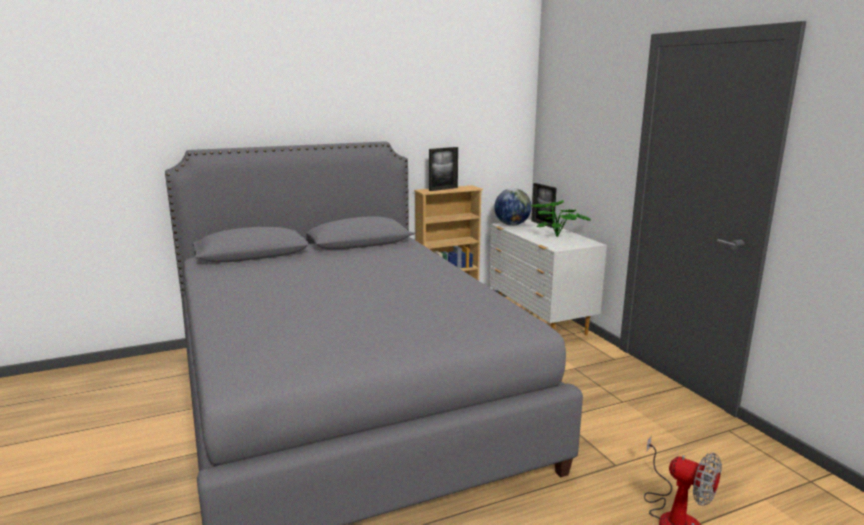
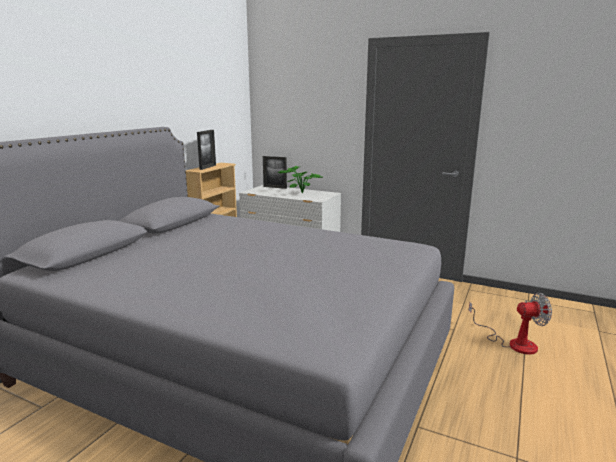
camera: 40 degrees left, 0 degrees up
(512, 225) = (256, 191): globe -> none

